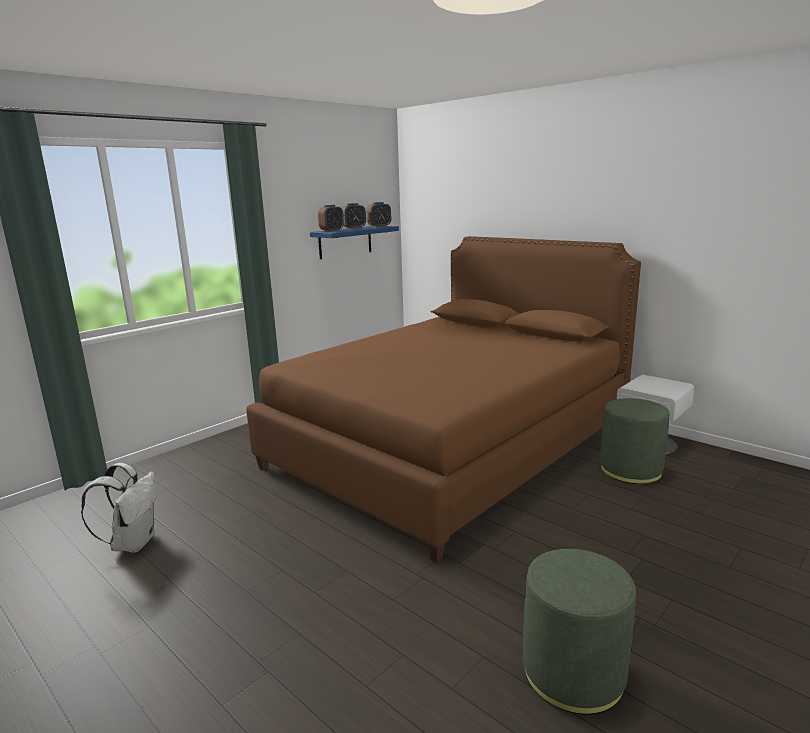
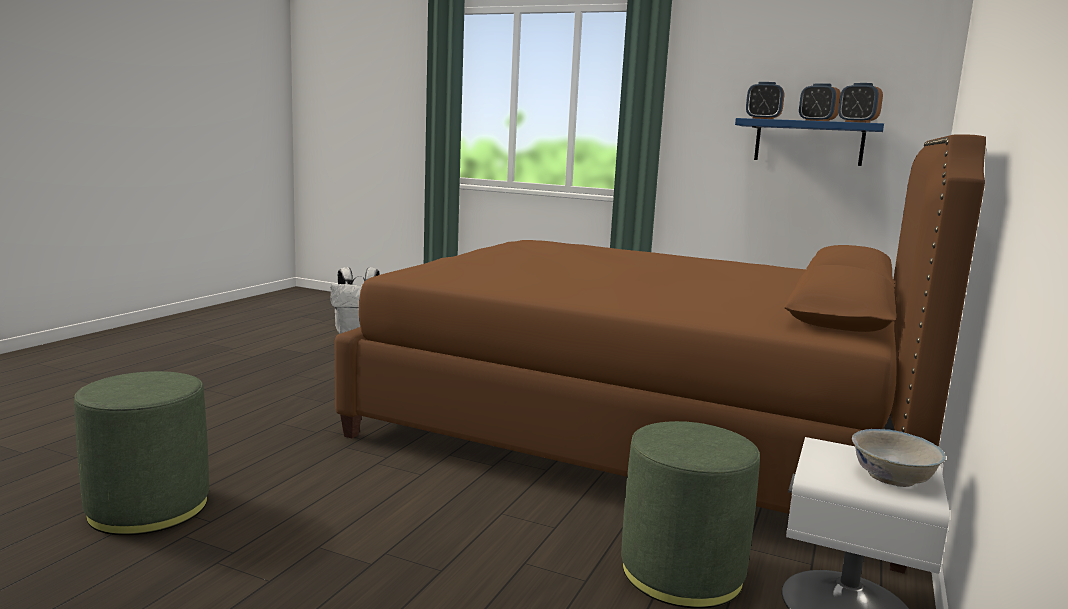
camera: 70 degrees right, 5 degrees down
(663, 384) = (892, 477): none -> white bowl

